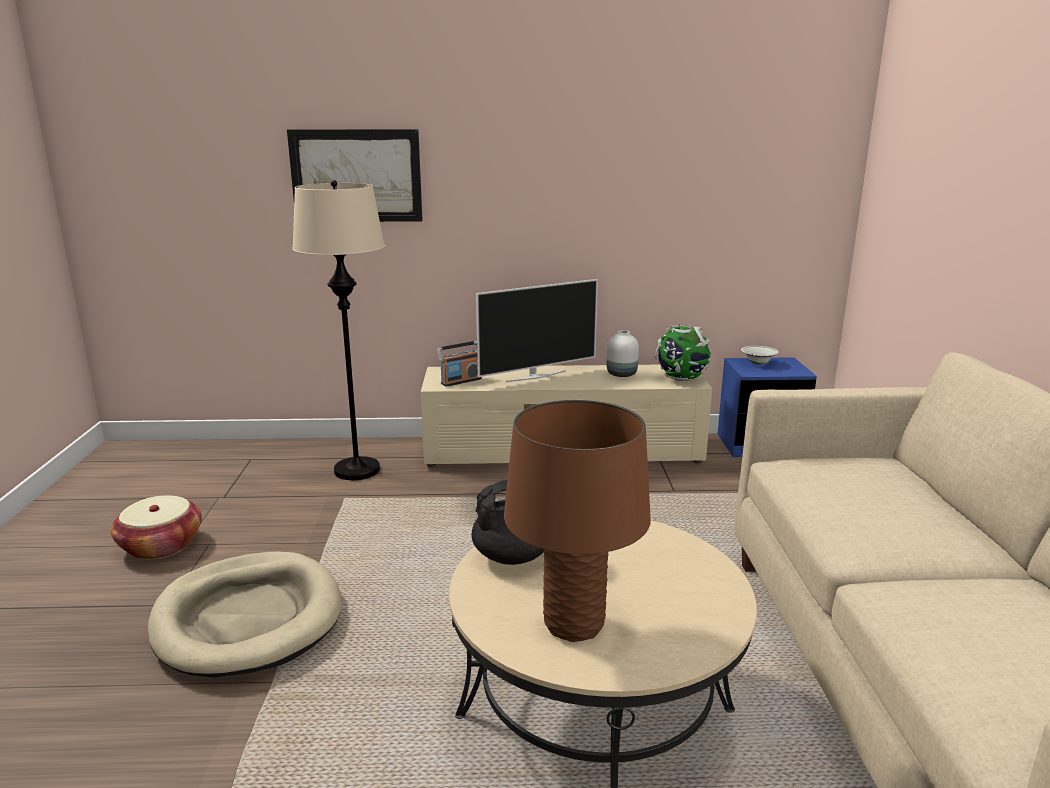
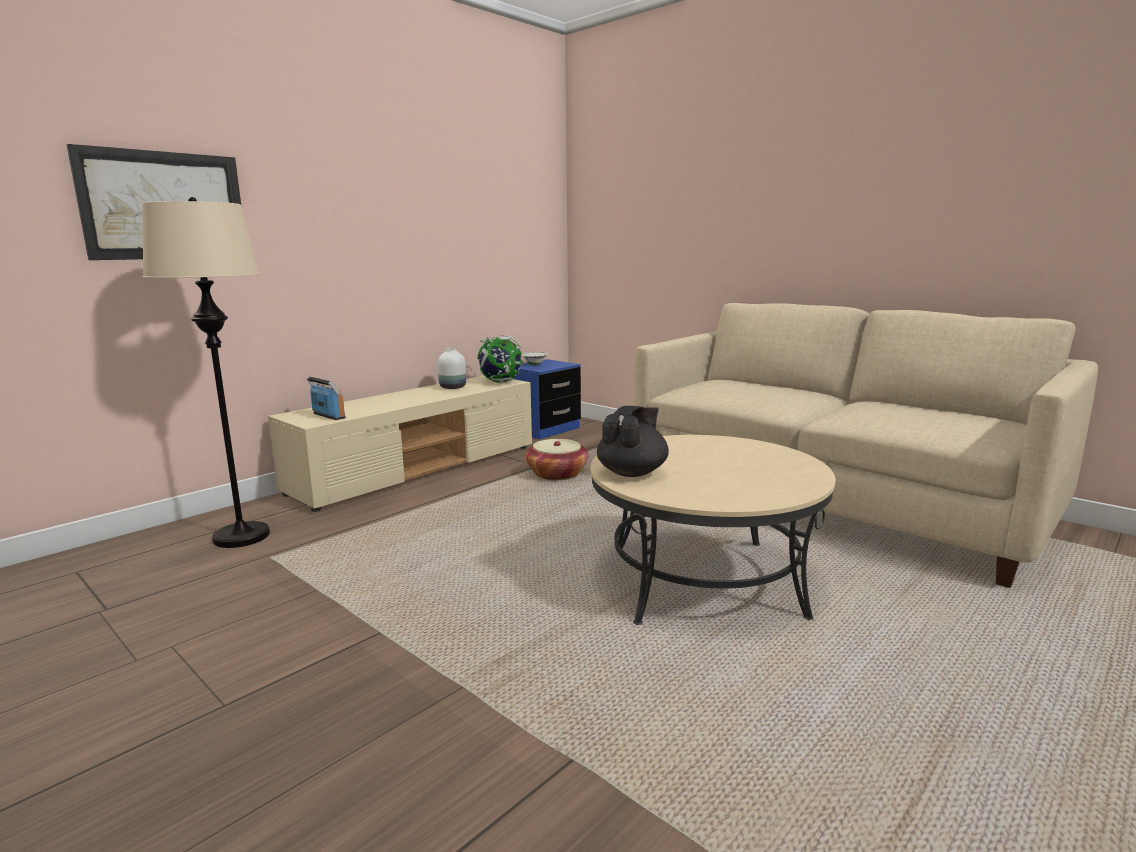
camera: 45 degrees left, 5 degrees down
(161, 545) = (101, 674): basket -> basket (557, 474)
(248, 618) = (347, 667): beige dog bed -> none
(461, 381) = (328, 416): radio -> radio turned 60 degrees counterclockwise
(535, 376) = (388, 401): television -> none
(573, 625) = (740, 484): brown table lamp -> none

